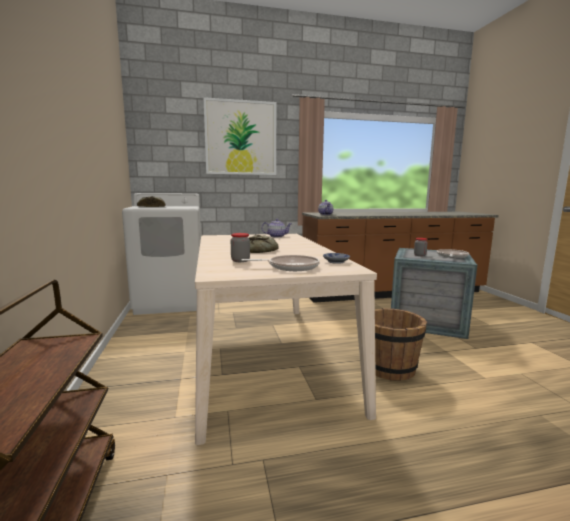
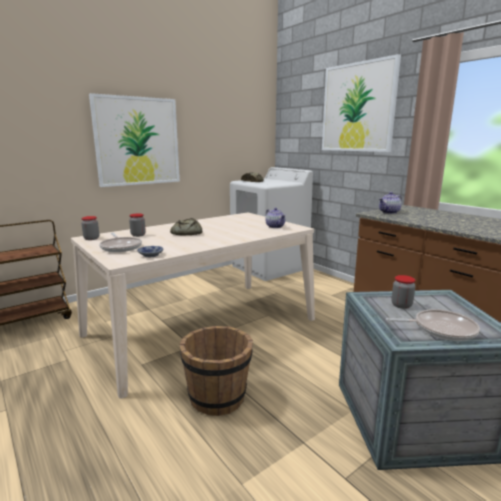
camera: 65 degrees right, 5 degrees up
(66, 143) = (137, 141): none -> picture
(224, 274) = (91, 238): none -> jar

